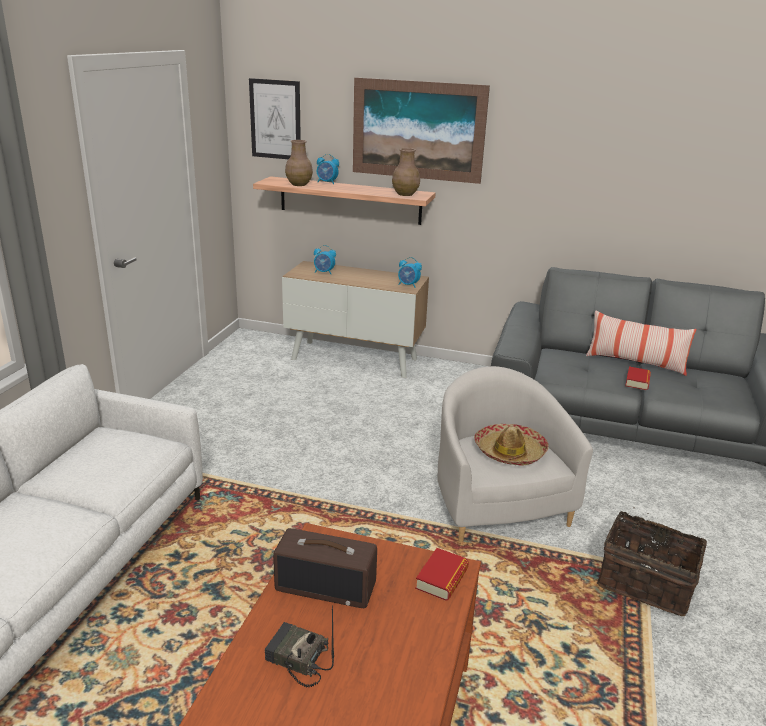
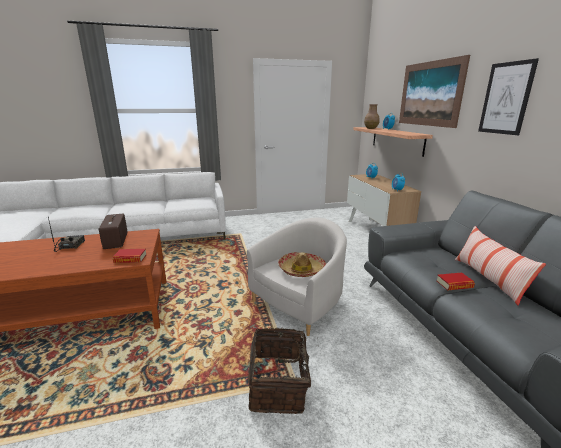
camera: 60 degrees right, 5 degrees down
(275, 119) = (377, 96): picture -> picture (506, 98)
(405, 194) = (409, 133): brown vase -> none

